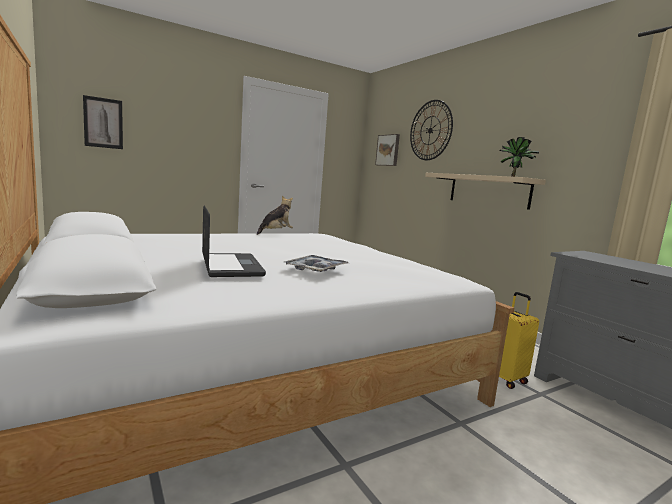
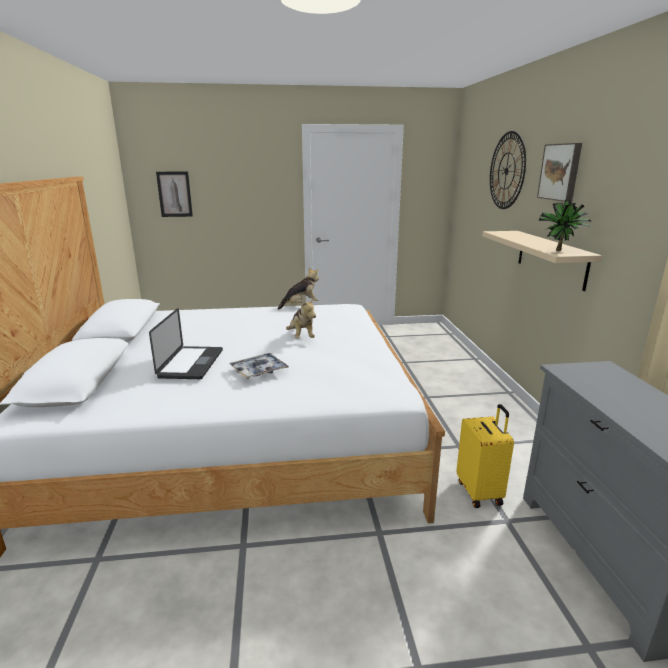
camera: 25 degrees right, 10 degrees up
(313, 250) = (301, 337): none -> plush toy
(388, 150) = (472, 190): picture -> picture (561, 172)

